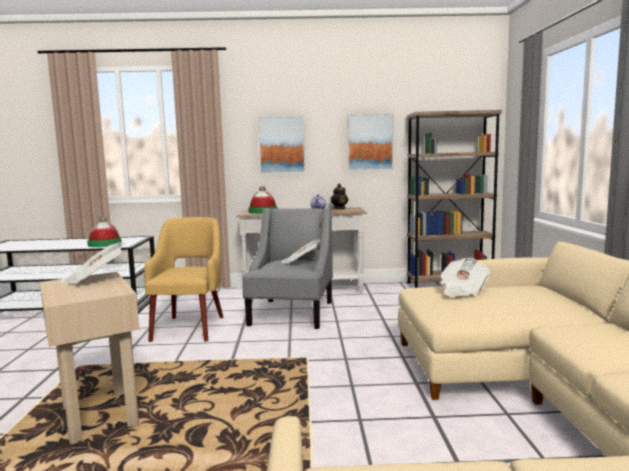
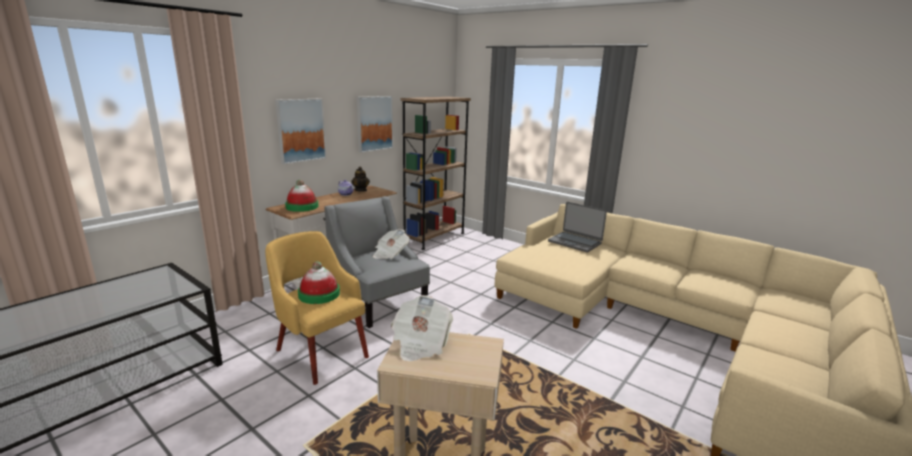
camera: 50 degrees left, 10 degrees up
(104, 244) = (142, 294): hat -> hat (319, 294)
(463, 291) = (546, 251): newspaper -> none
(531, 293) = (575, 242): none -> laptop

